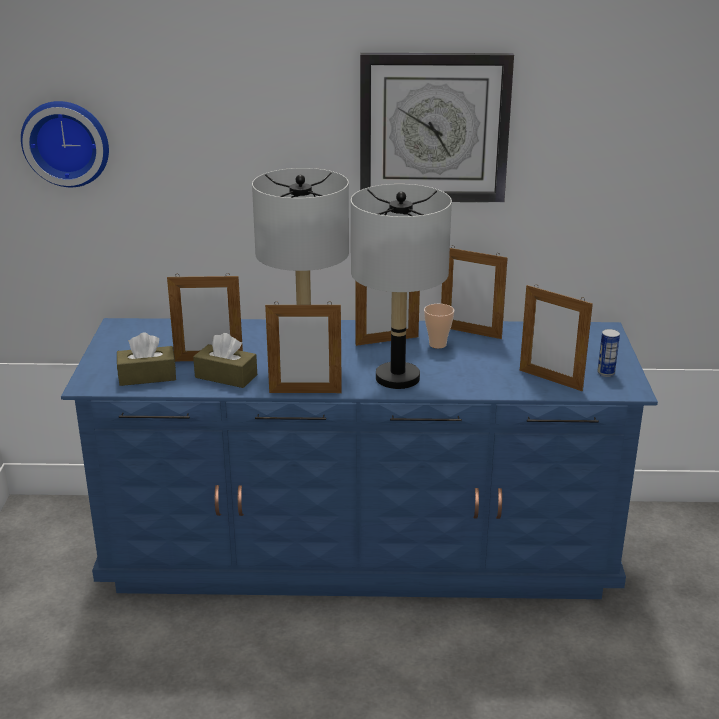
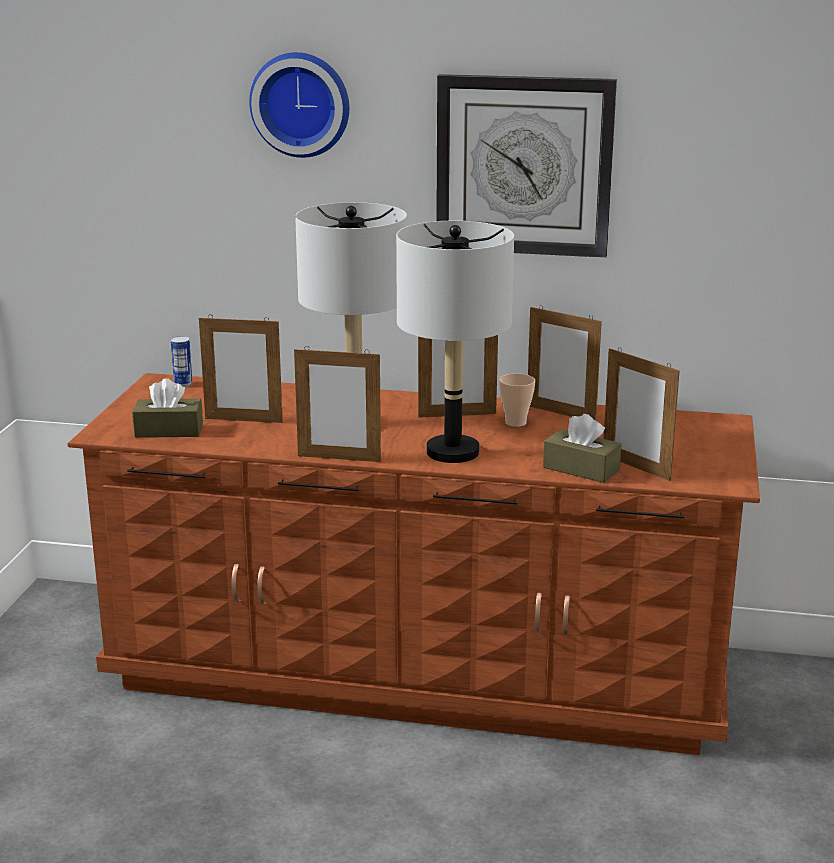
camera: 10 degrees right, 5 degrees down
(67, 142) = (114, 168): wall clock -> wall clock (301, 104)
(226, 376) = (256, 437): brown tissue box -> brown tissue box (581, 469)
(359, 549) = (417, 672): blue dresser -> brown dresser
(606, 373) = (708, 465): can -> can (183, 384)

